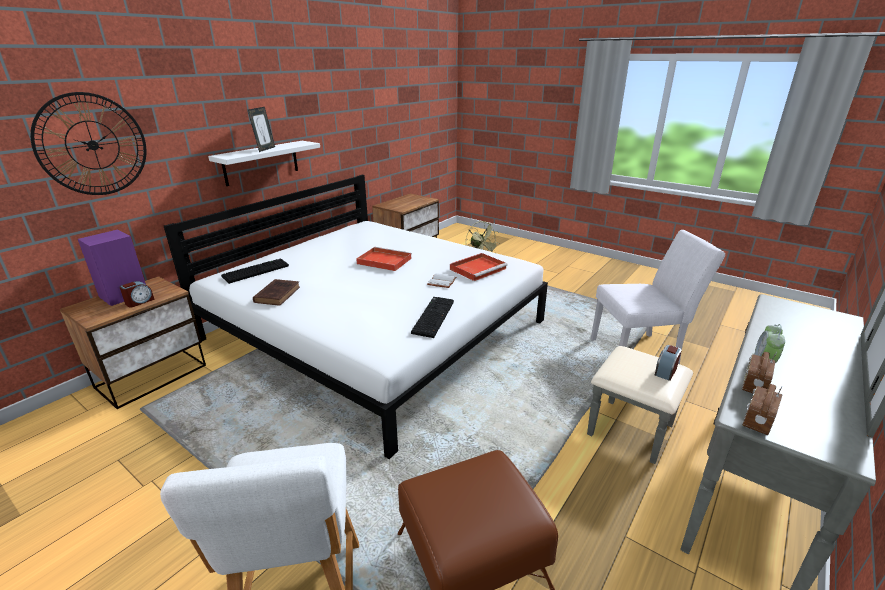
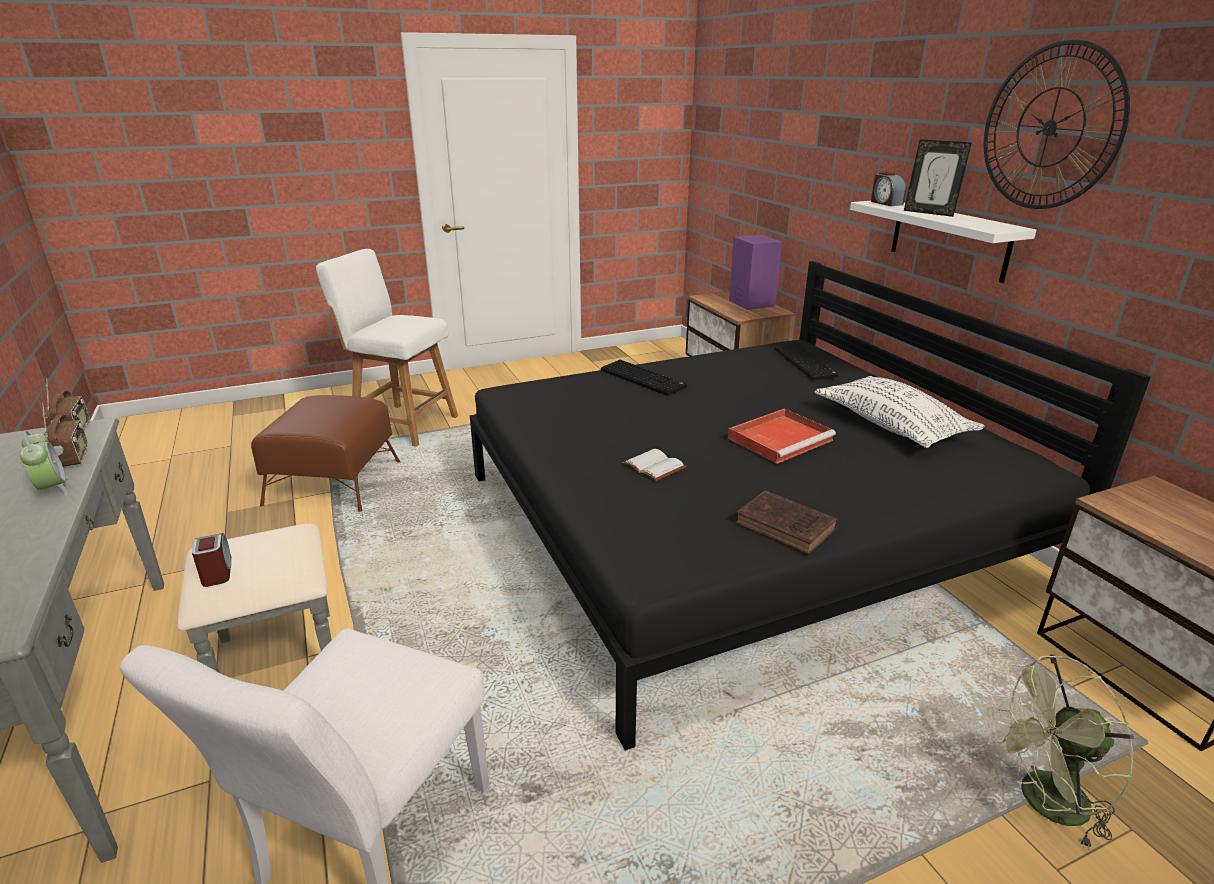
camera: 120 degrees right, 0 degrees up
(93, 145) = (805, 149): wall clock -> wall clock (1050, 127)
(139, 302) = (727, 307): alarm clock -> alarm clock (885, 203)
(278, 294) = (716, 366): brown book -> brown book (787, 527)
(344, 245) = (891, 426): none -> white pillow
(376, 330) = (739, 526): white bed -> black bed
(432, 317) = (553, 432): keyboard -> keyboard (644, 379)
(478, 268) = (675, 515): red tray -> none

